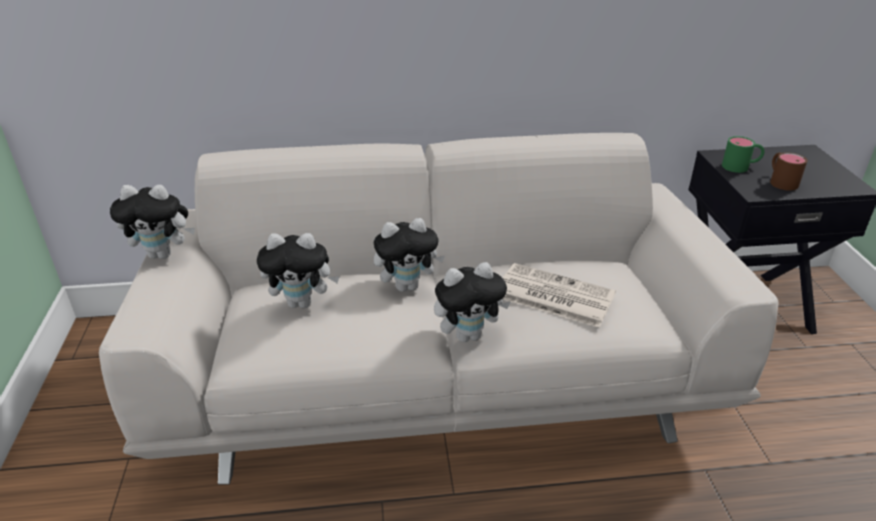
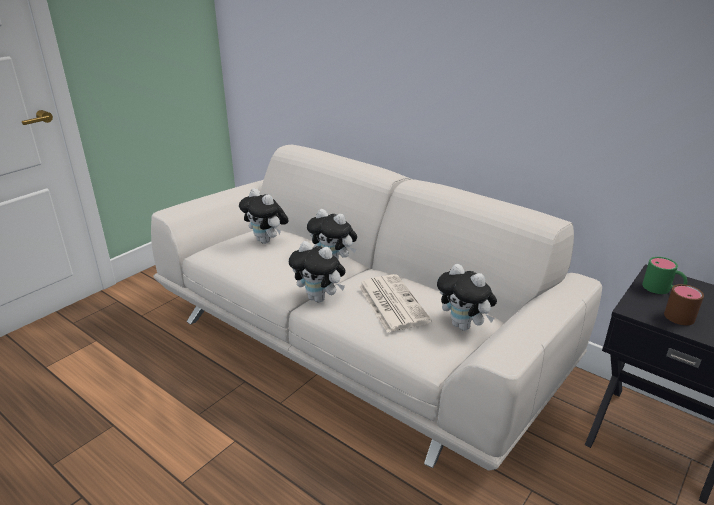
camera: 45 degrees right, 5 degrees down
(163, 254) = (237, 190): plush toy -> plush toy (464, 326)

